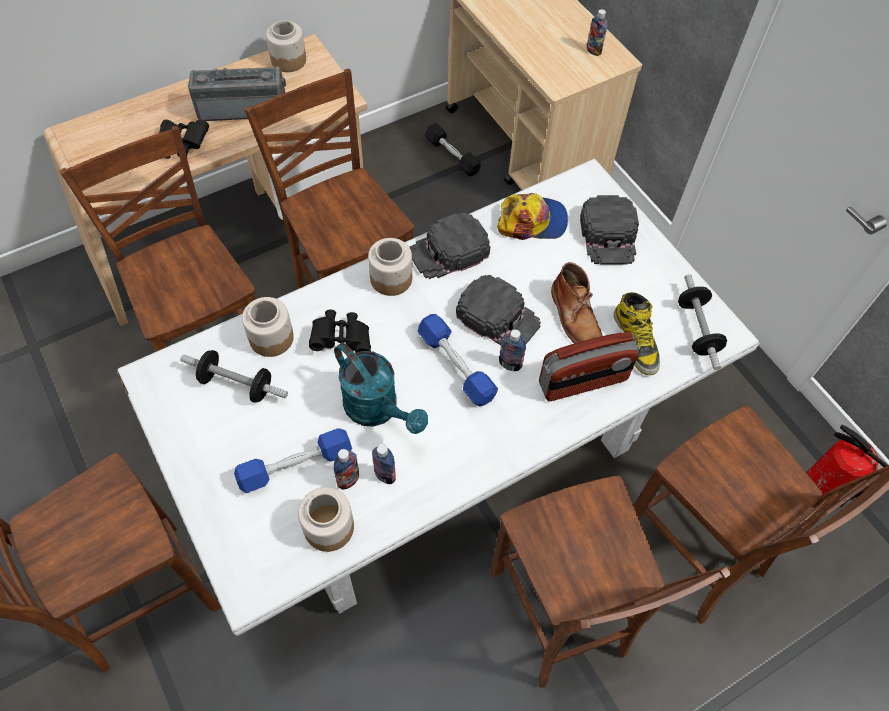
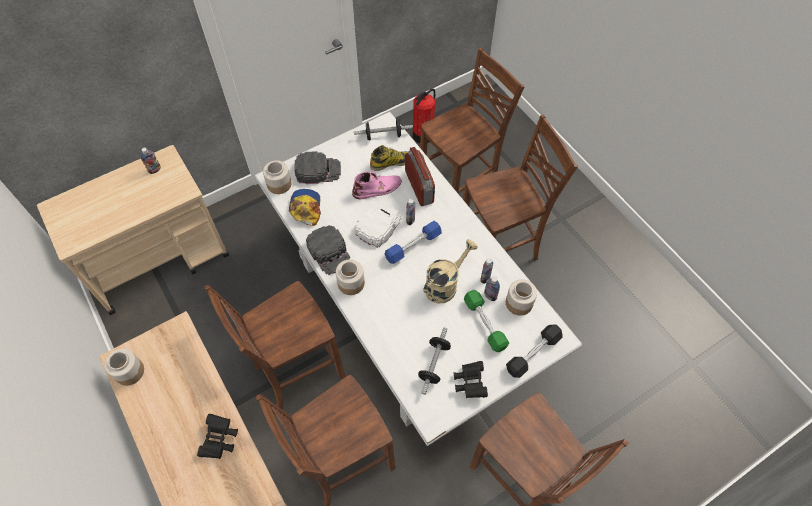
camera: 90 degrees left, 0 degrees up
(243, 107) = (180, 399): radio -> none
(271, 337) = (398, 348): jar -> jar (279, 184)
(295, 465) = (485, 324): blue dumbbell -> green dumbbell
(342, 339) = (397, 307): black binoculars -> black binoculars (470, 382)
(378, 410) = (445, 284): turquoise watering can -> beige watering can
(452, 156) = (161, 310): black dumbbell -> black dumbbell (533, 354)
(498, 317) = (378, 225): black cap -> white cap
(575, 317) = (377, 188): brown boot -> pink boot

